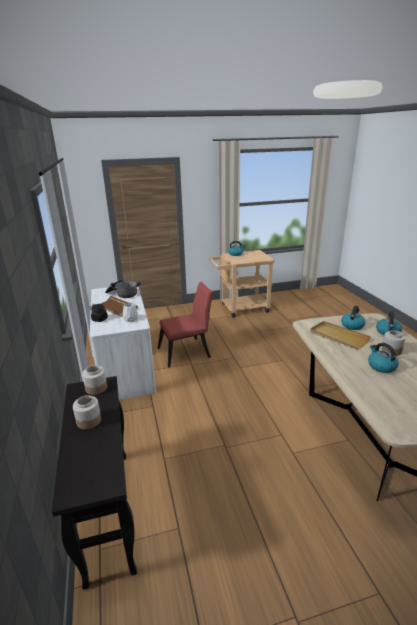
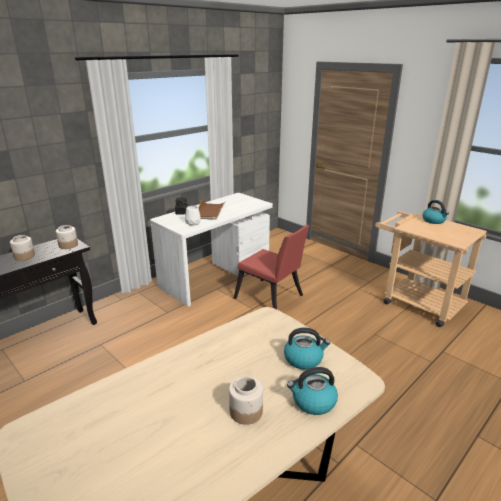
camera: 60 degrees right, 0 degrees up
(122, 294) = (241, 205): cooking pot -> none
(338, 337) = (253, 351): beige tray -> none
(381, 366) = (186, 404): kettle -> none

